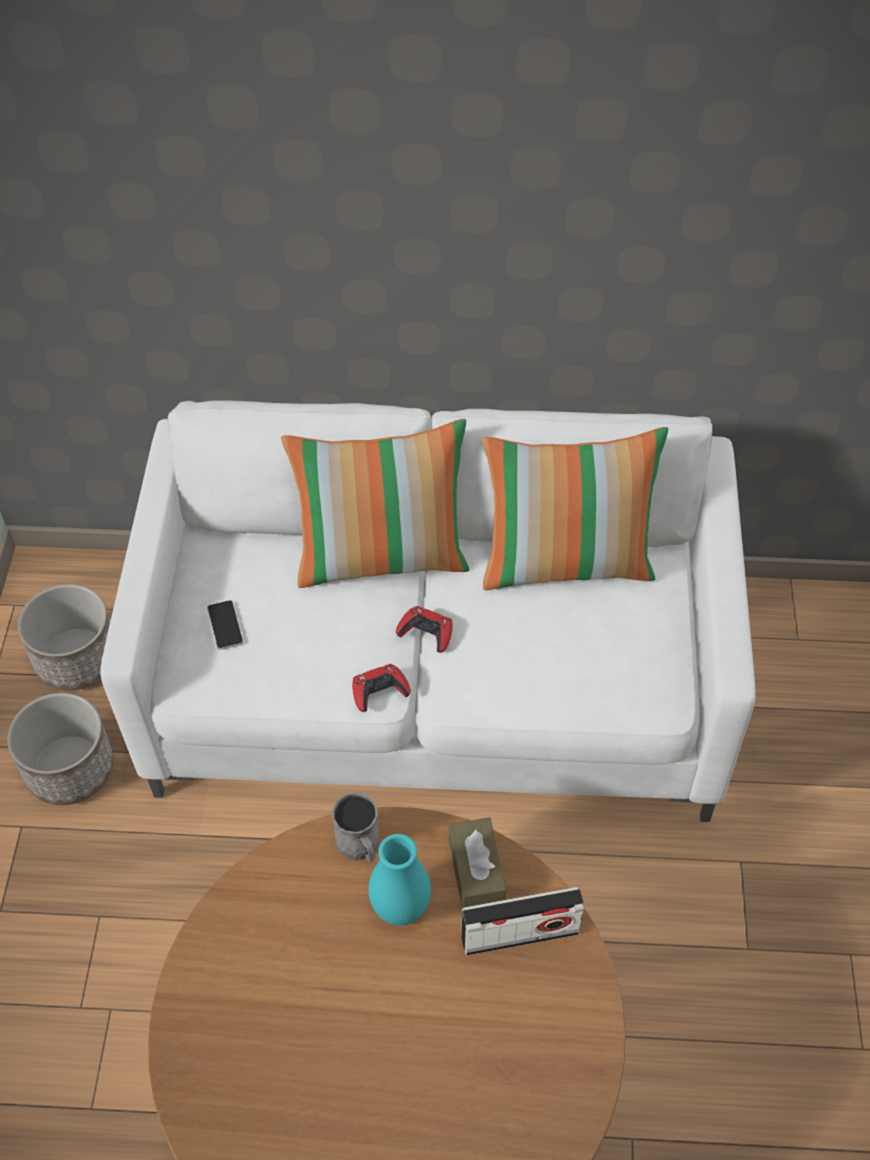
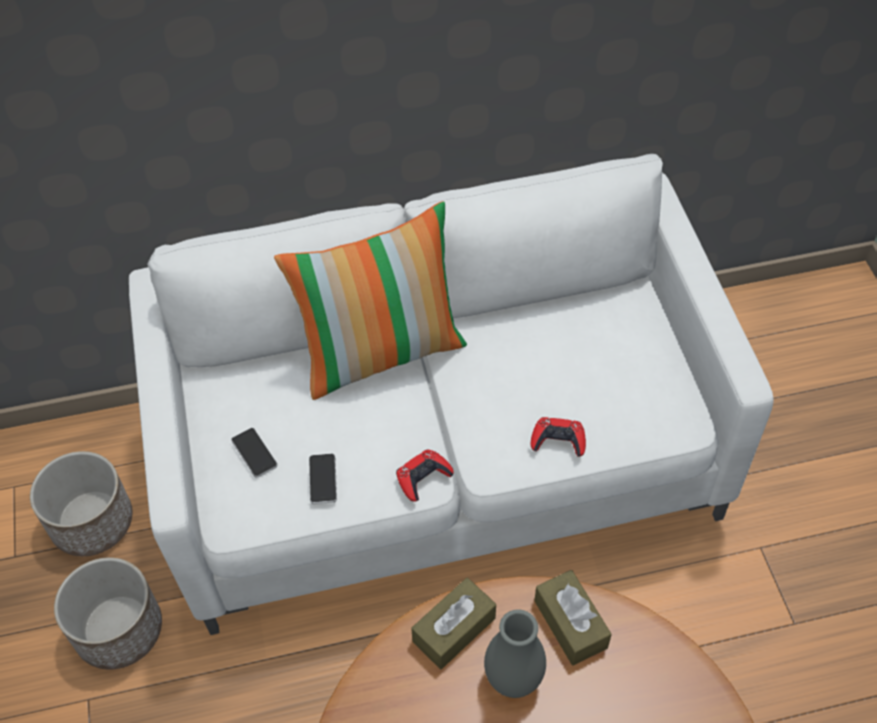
camera: 15 degrees left, 0 degrees up
(281, 667) = (322, 479): none -> phone
(360, 845) = (454, 630): grey mug -> brown tissue box
(400, 908) = (513, 679): turquoise vase -> grey vase
(426, 632) = (447, 412): red game controller -> red game controller (558, 440)
(520, 934) = (632, 672): radio -> none
(566, 562) = (552, 316): pillow -> none

